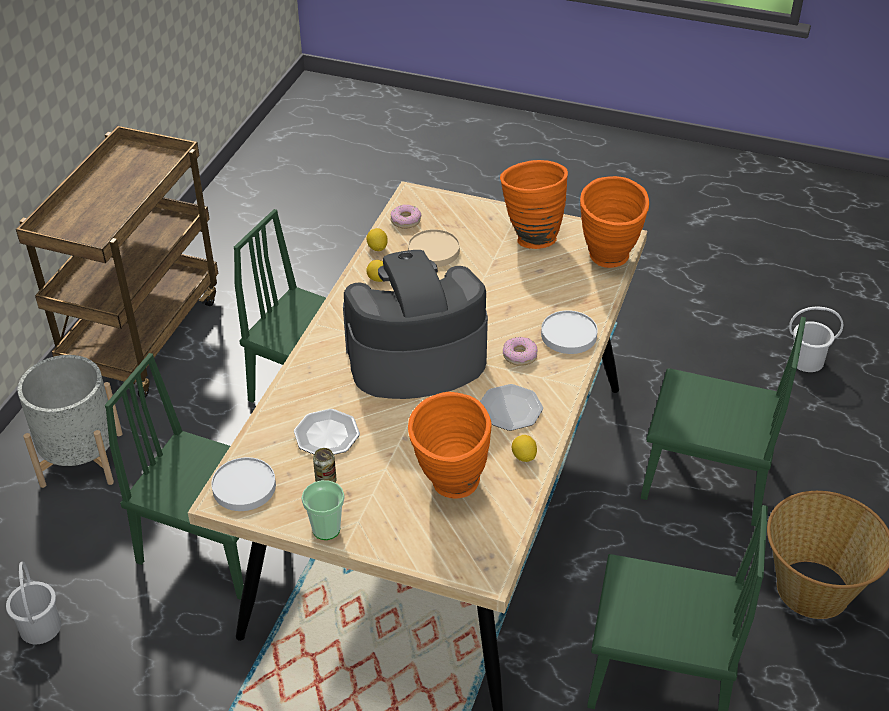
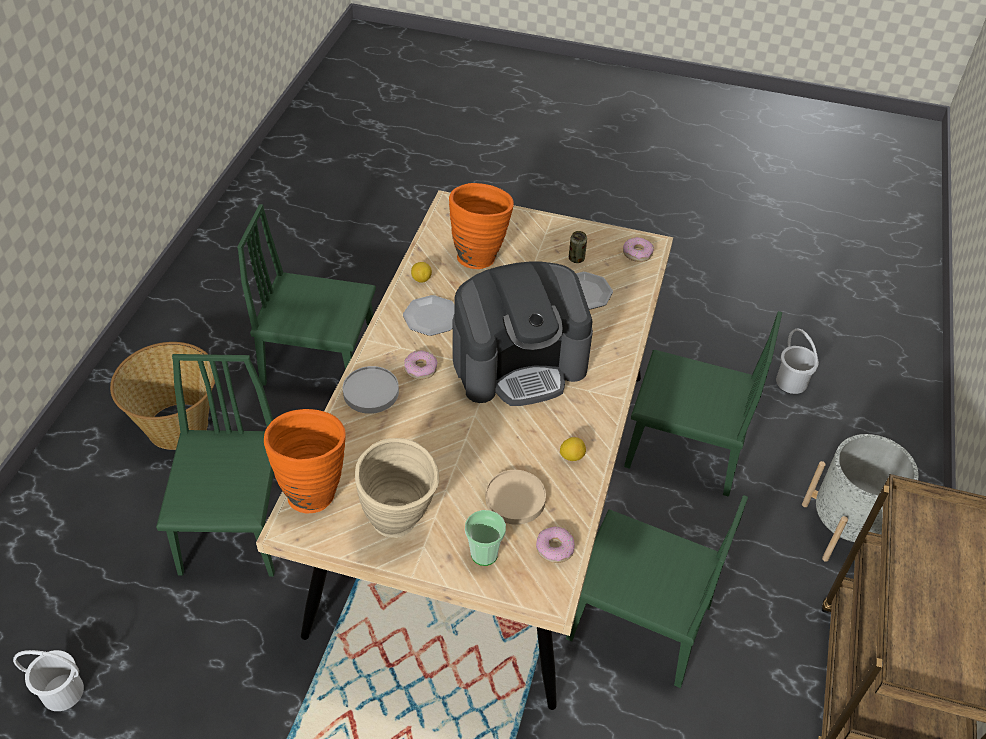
camera: 175 degrees right, 5 degrees up
(244, 487) = (637, 253): white plate -> donut
(326, 529) = (568, 227): cup -> cup (484, 554)
(377, 248) = (581, 502): lemon -> none
(530, 236) = (401, 526): orange vase -> beige vase
(706, 478) = (235, 527): green chair -> green chair turned 75 degrees clockwise

